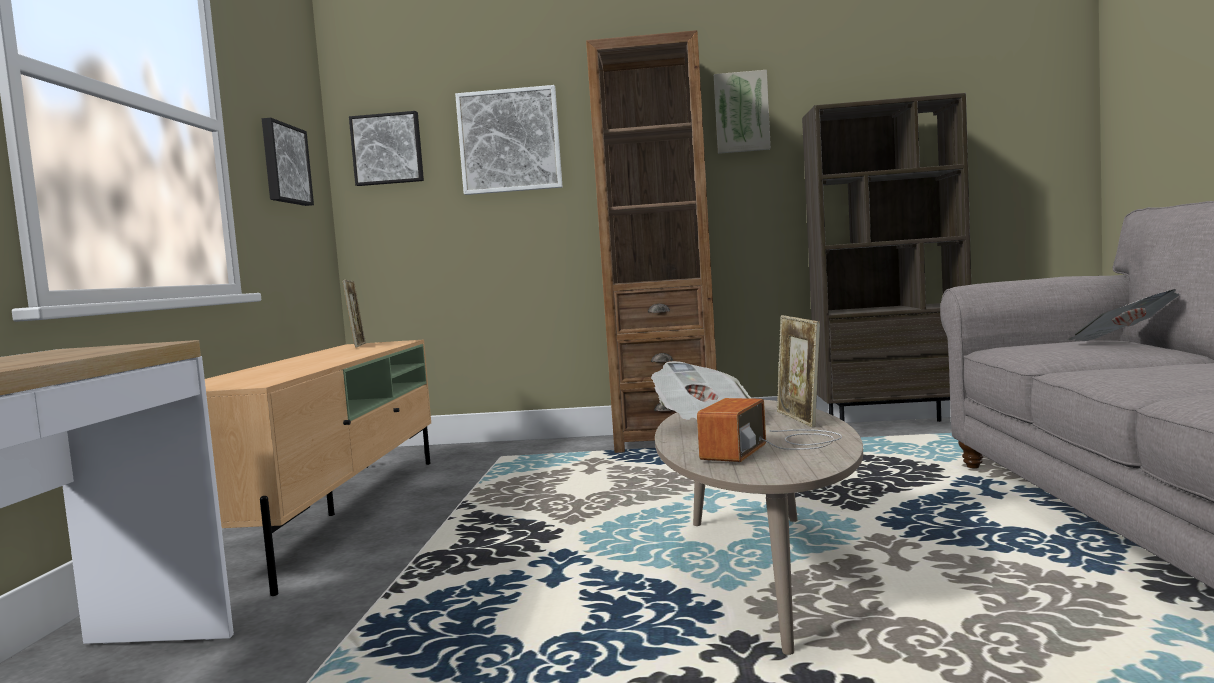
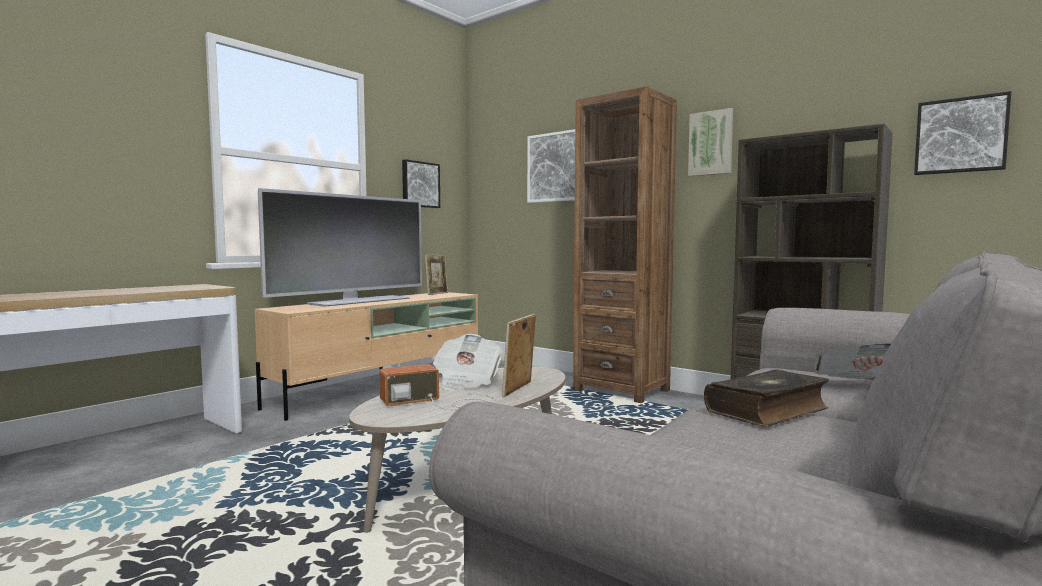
camera: 35 degrees right, 0 degrees up
(284, 364) = (359, 301): none -> television
(387, 149) = (493, 172): picture -> picture (960, 135)
(1136, 368) = (768, 411): none -> book

